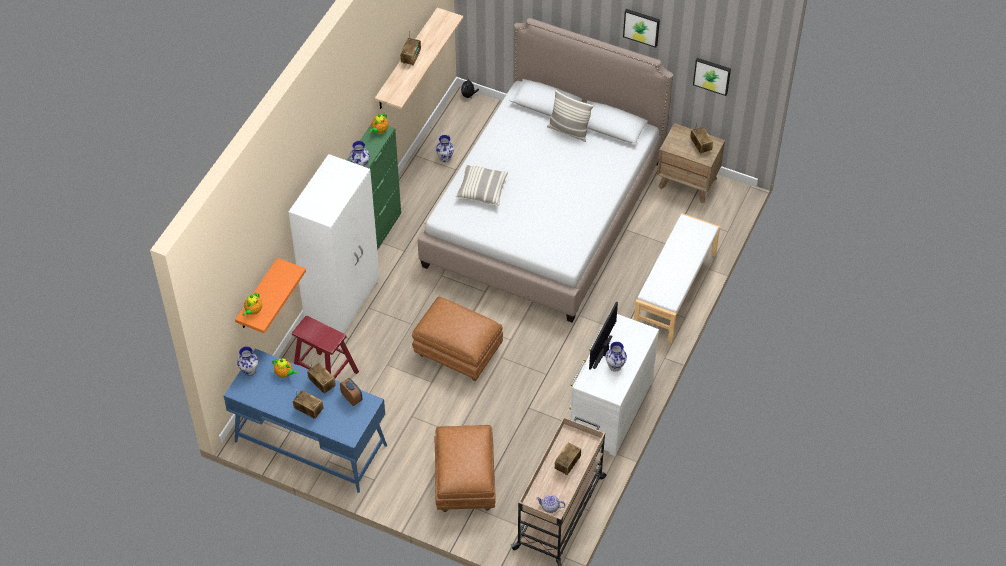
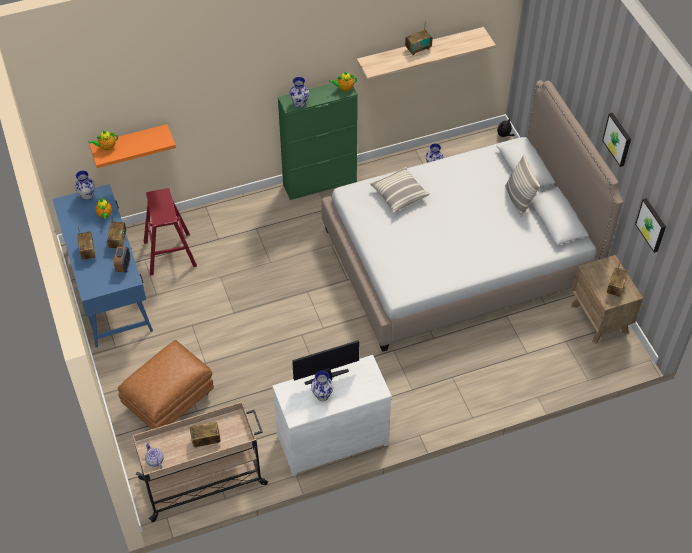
camera: 45 degrees right, 0 degrees up
(343, 302) = (245, 212): white wardrobe -> none
(457, 353) = (275, 307): brown ottoman -> none
(675, 291) = (489, 392): white bench -> none

